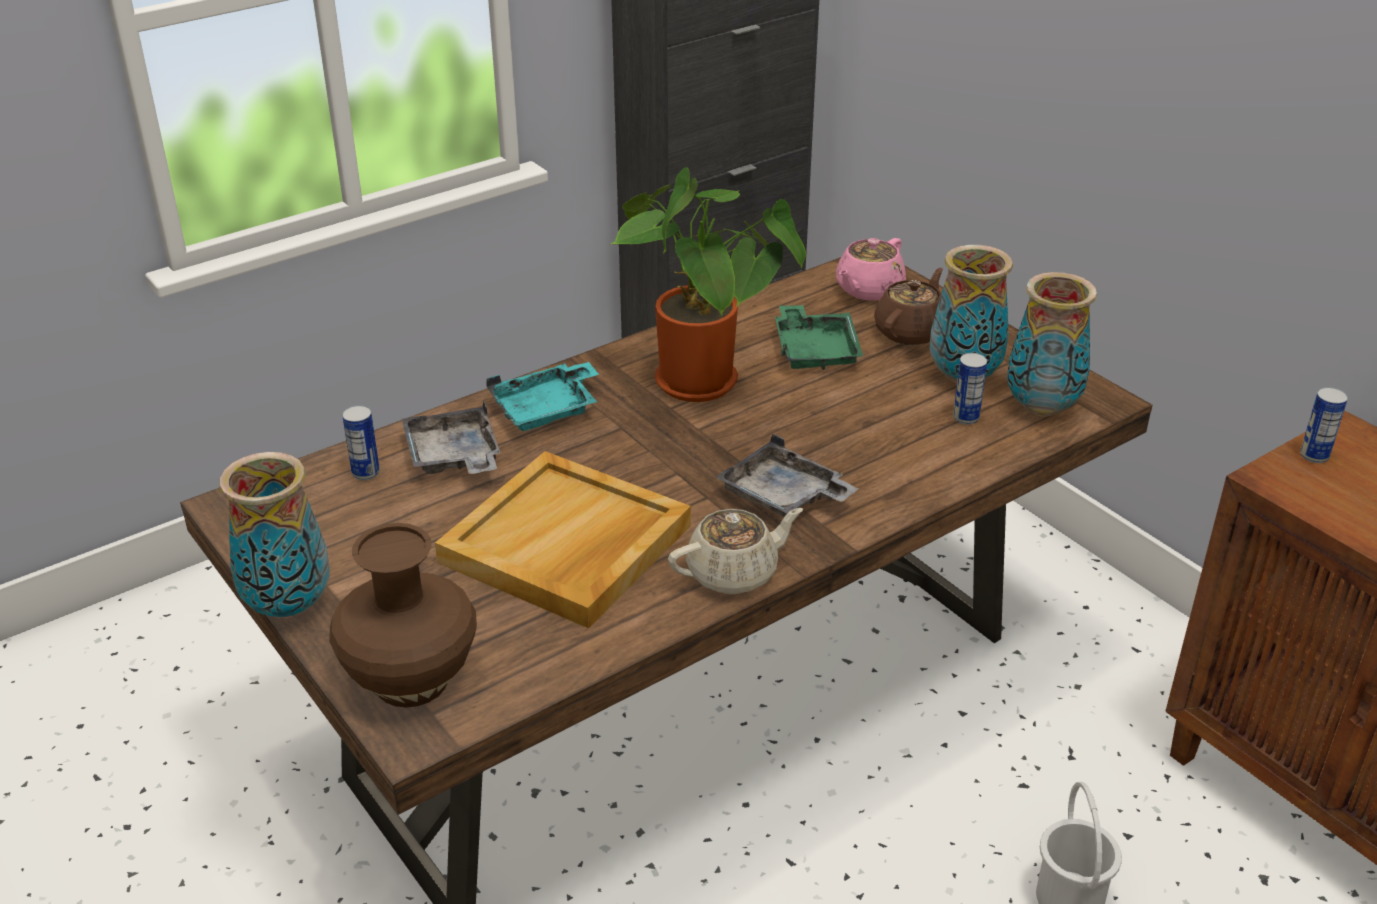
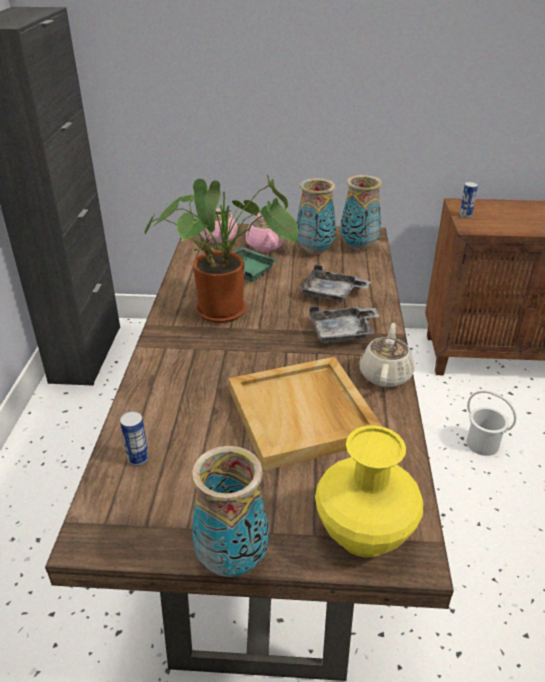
camera: 50 degrees left, 0 degrees up
(413, 681) = (365, 534): brown vase -> yellow vase
(454, 457) = (172, 417): grey tray -> grey tray (331, 293)
(547, 410) = (175, 364): turquoise tray -> none
(910, 331) = (264, 245): brown teapot -> pink teapot
(966, 418) = (343, 264): can -> none

